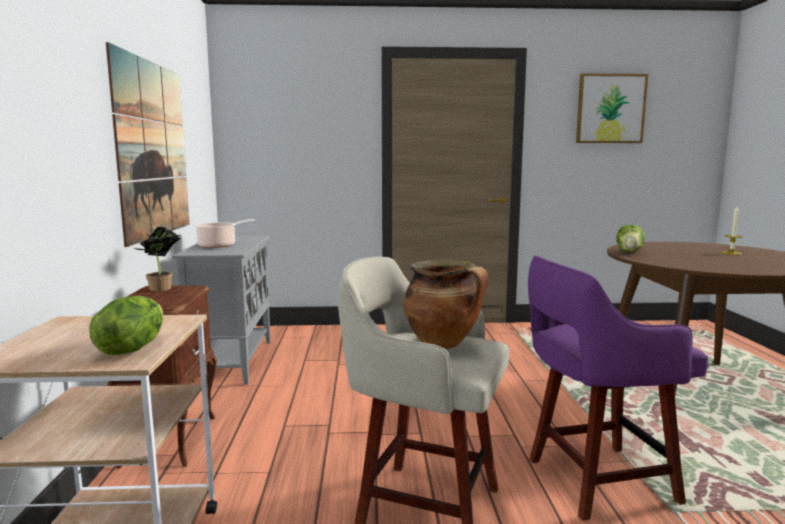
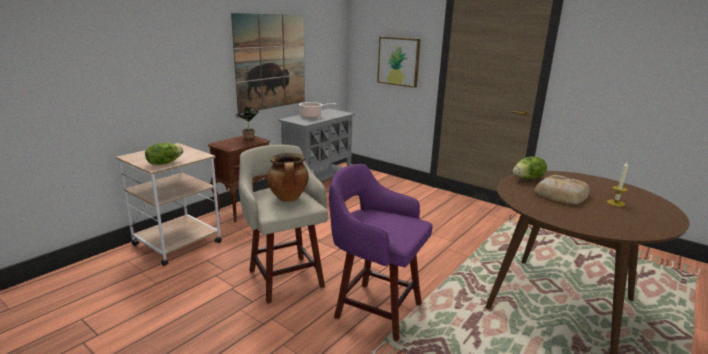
camera: 40 degrees right, 10 degrees up
(610, 109) = (646, 41): picture -> picture (398, 61)
(688, 256) = (560, 194): none -> bread

